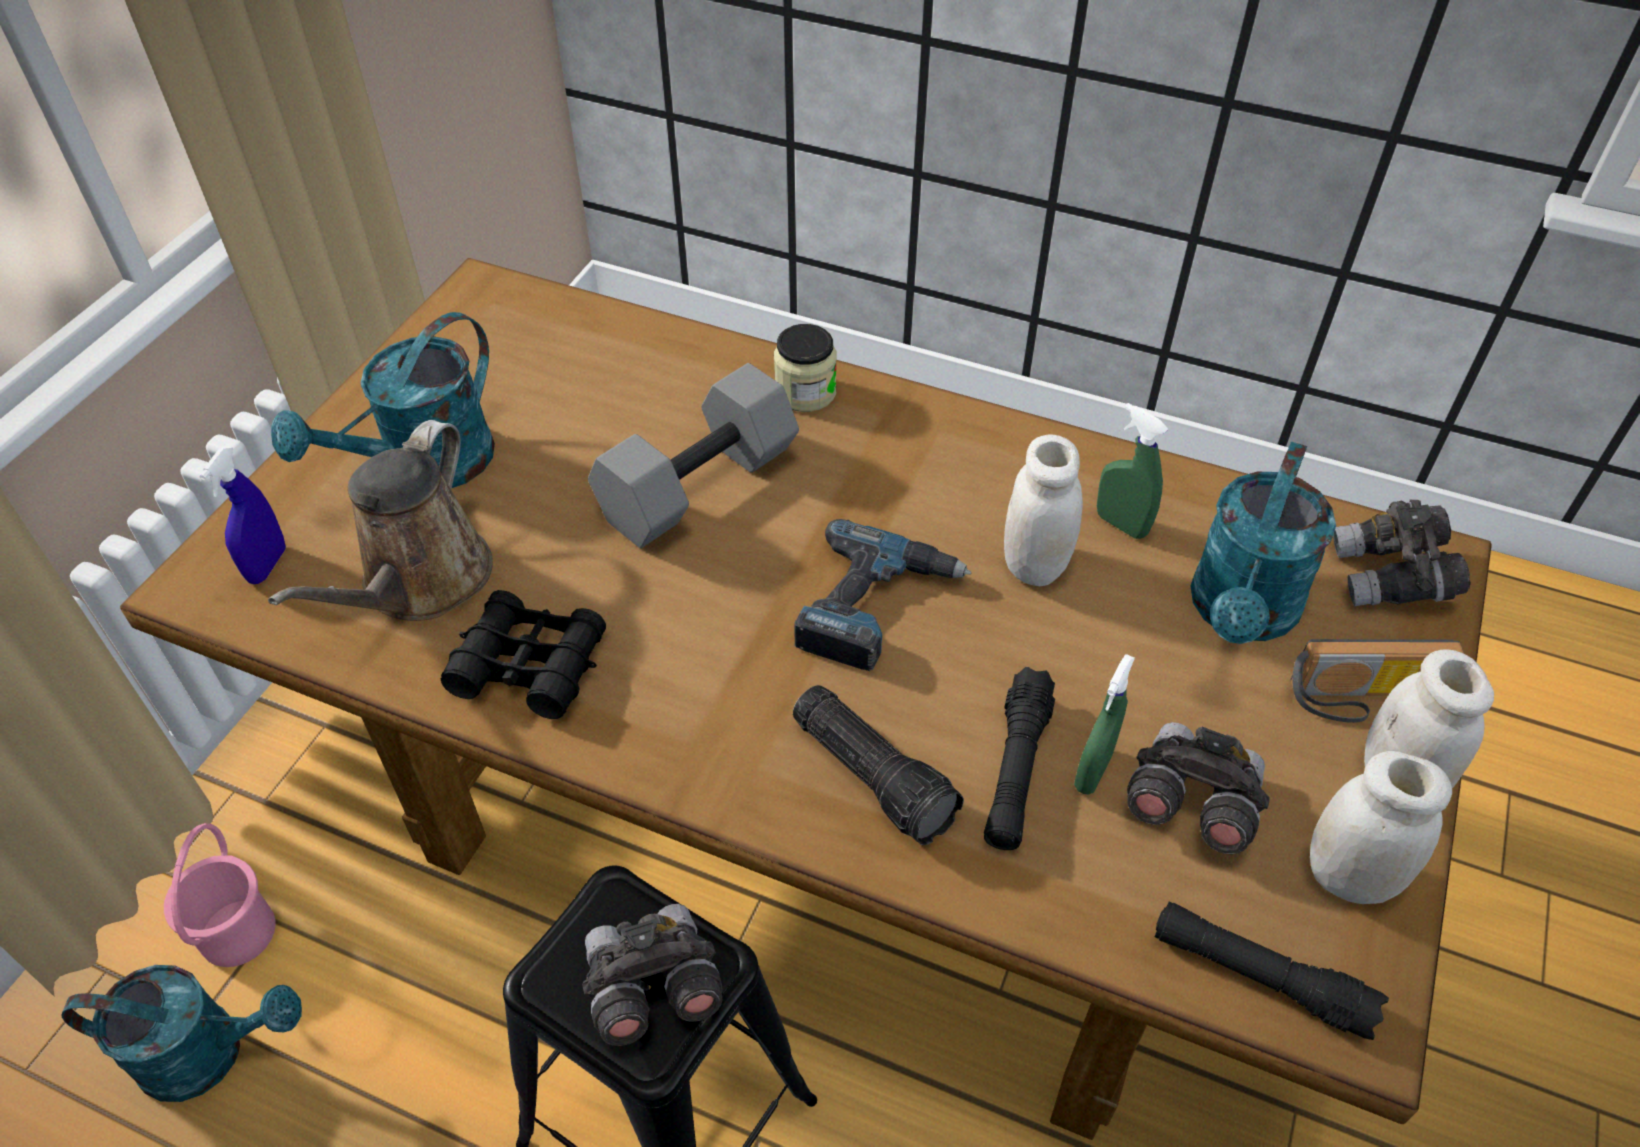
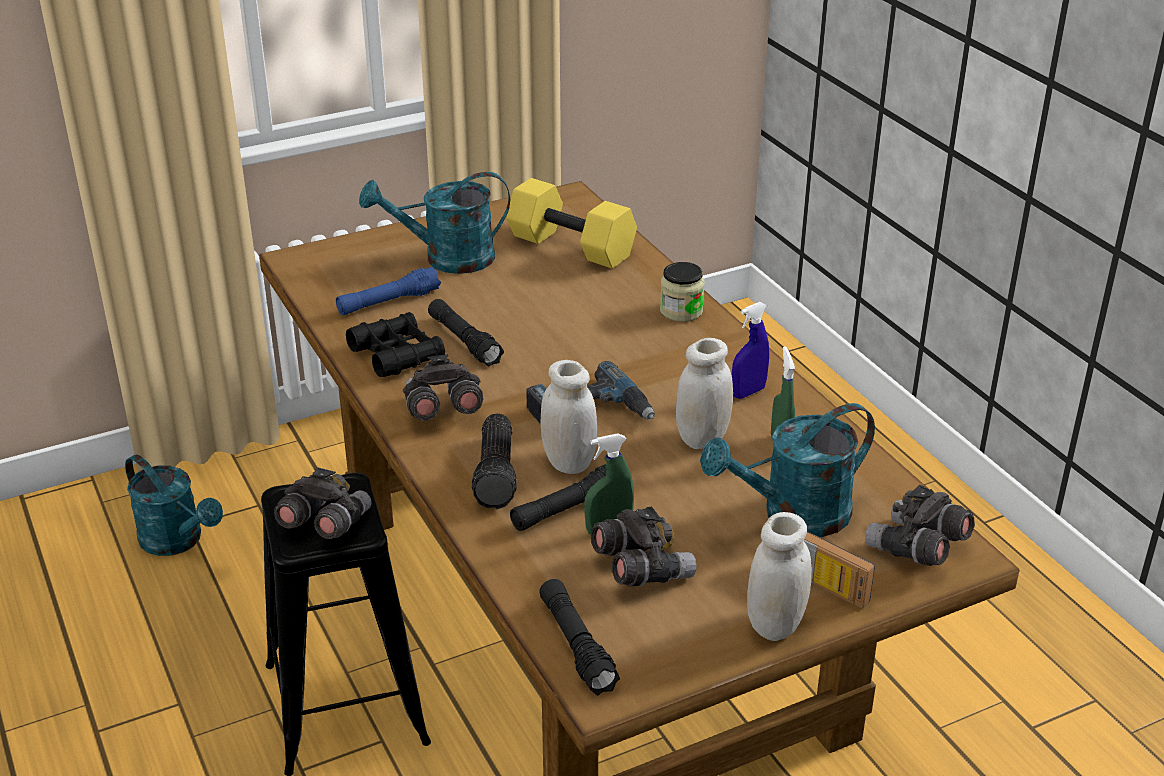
camera: 40 degrees right, 15 degrees down
(236, 933) = (237, 500): pink bucket -> none
(267, 565) = (333, 266): blue spray bottle -> blue spray bottle (748, 392)
(420, 583) = (388, 302): brown watering can -> blue flashlight
(566, 365) = (569, 246): none -> yellow dumbbell
(596, 588) = (464, 341): none -> black flashlight
(694, 721) = (441, 411): none -> grey binoculars
(698, 483) = (570, 323): grey dumbbell -> none
(1349, 877) = (684, 641): white jar -> white jar (569, 462)

